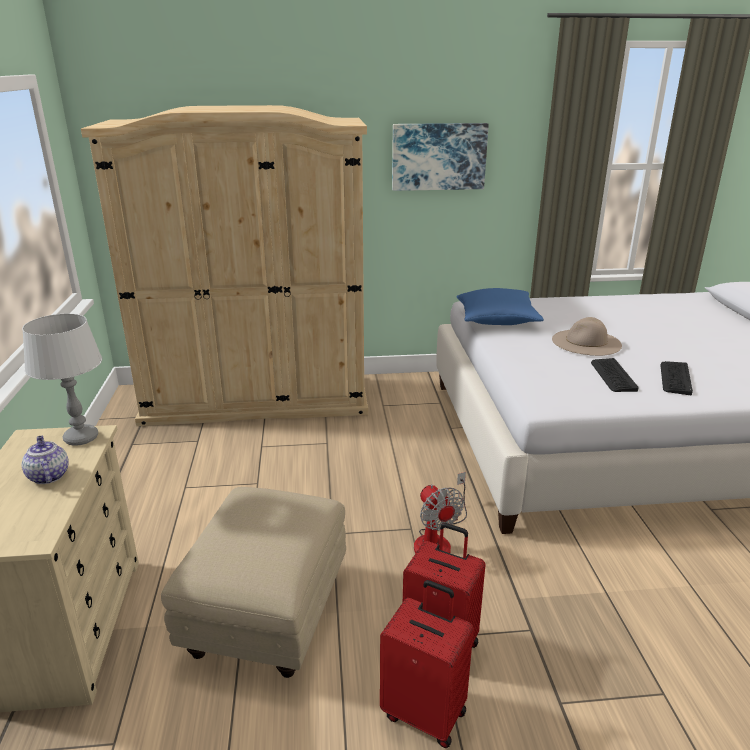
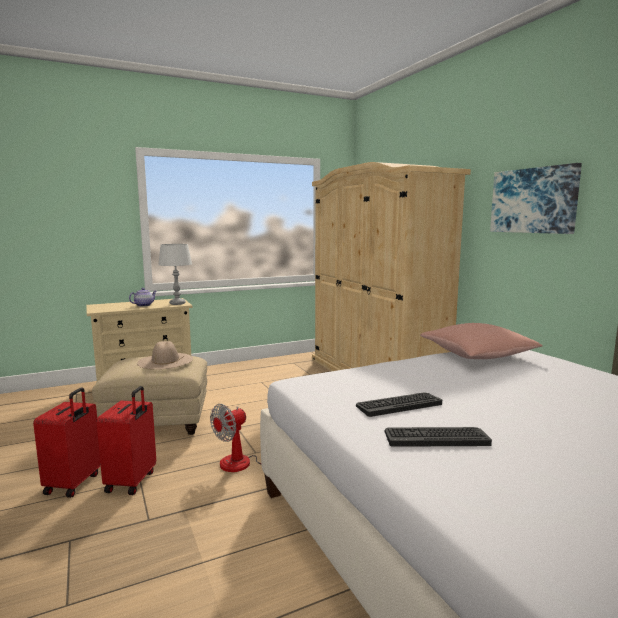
camera: 70 degrees right, 15 degrees down
(497, 320) = (477, 355): blue pillow -> pink pillow
(586, 342) = (476, 389): beige hat -> beige hat (165, 361)

